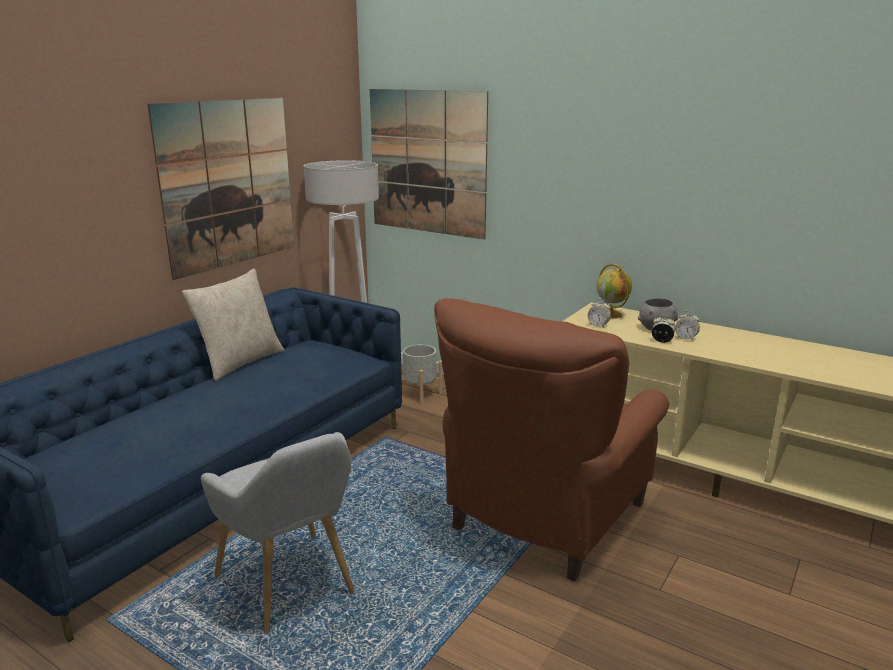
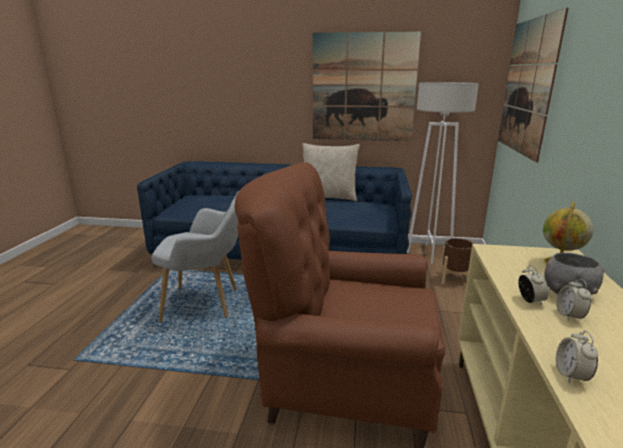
camera: 65 degrees right, 0 degrees up
(291, 588) = (207, 304): grey armchair -> grey armchair turned 120 degrees counterclockwise
(419, 394) = (455, 279): grey planter -> brown planter
(598, 325) = (513, 261): alarm clock -> alarm clock (571, 375)

